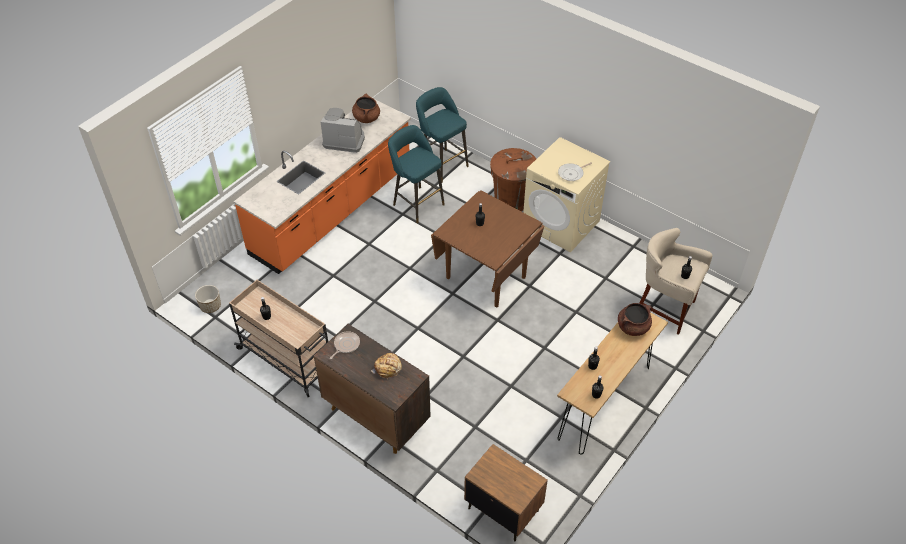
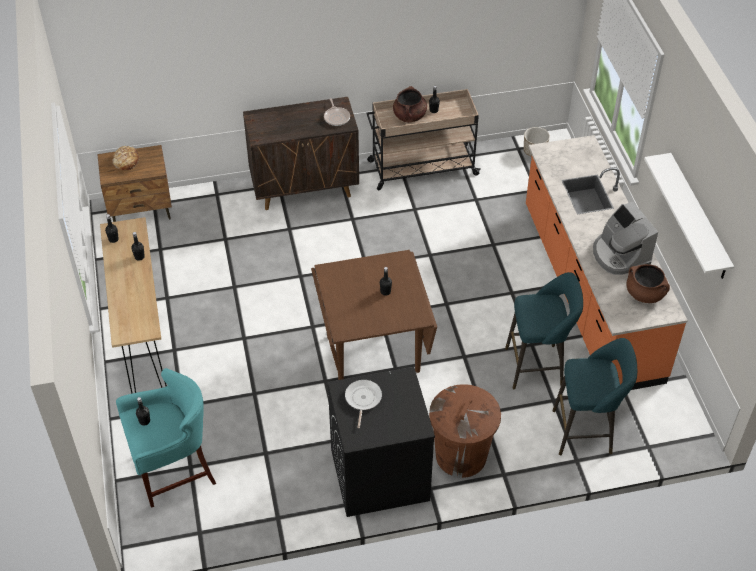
camera: 130 degrees right, 0 degrees up
(324, 71) = (698, 217): none -> white shelf
(344, 140) = (619, 255): coffee machine -> coffee machine turned 105 degrees clockwise
(388, 368) = (285, 127): bread -> bread (126, 161)
(561, 224) = (379, 475): beige washing machine -> black washing machine
(633, 327) = (138, 315): brown cooking pot -> brown cooking pot (409, 116)
(665, 309) = (173, 471): beige stool -> turquoise stool

